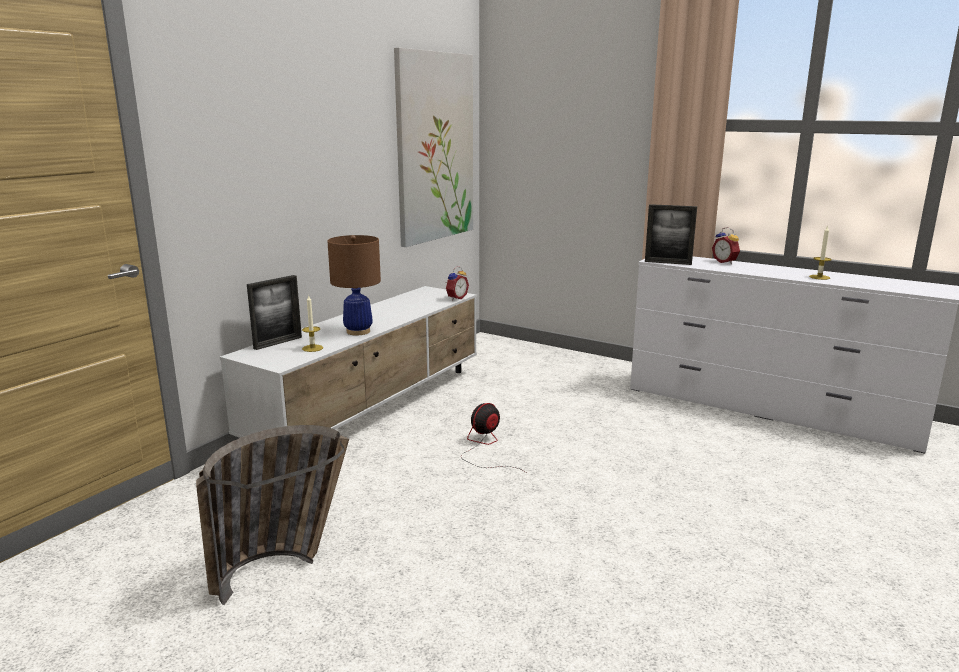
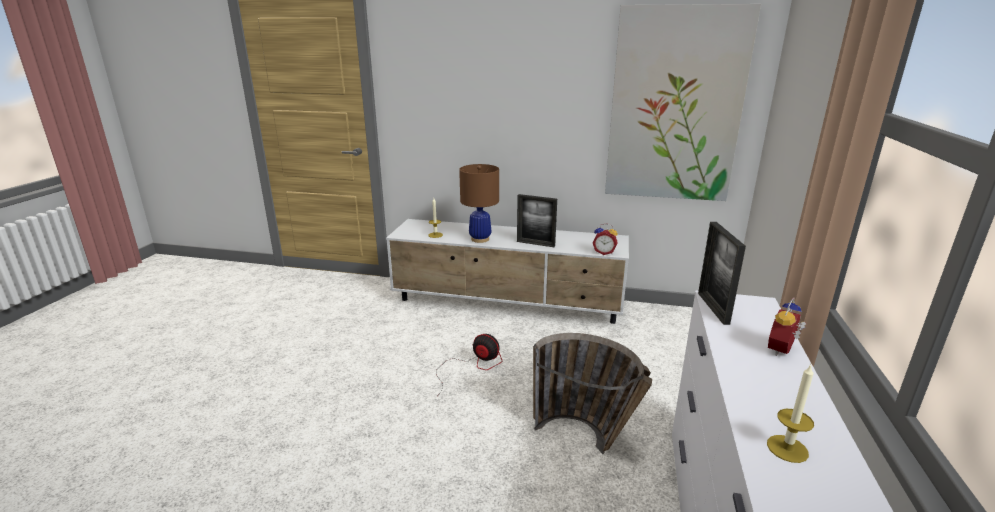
camera: 70 degrees right, 5 degrees up
(278, 343) = (440, 225): picture frame -> picture frame (535, 243)
(282, 567) = (294, 332): basket -> basket (587, 439)

